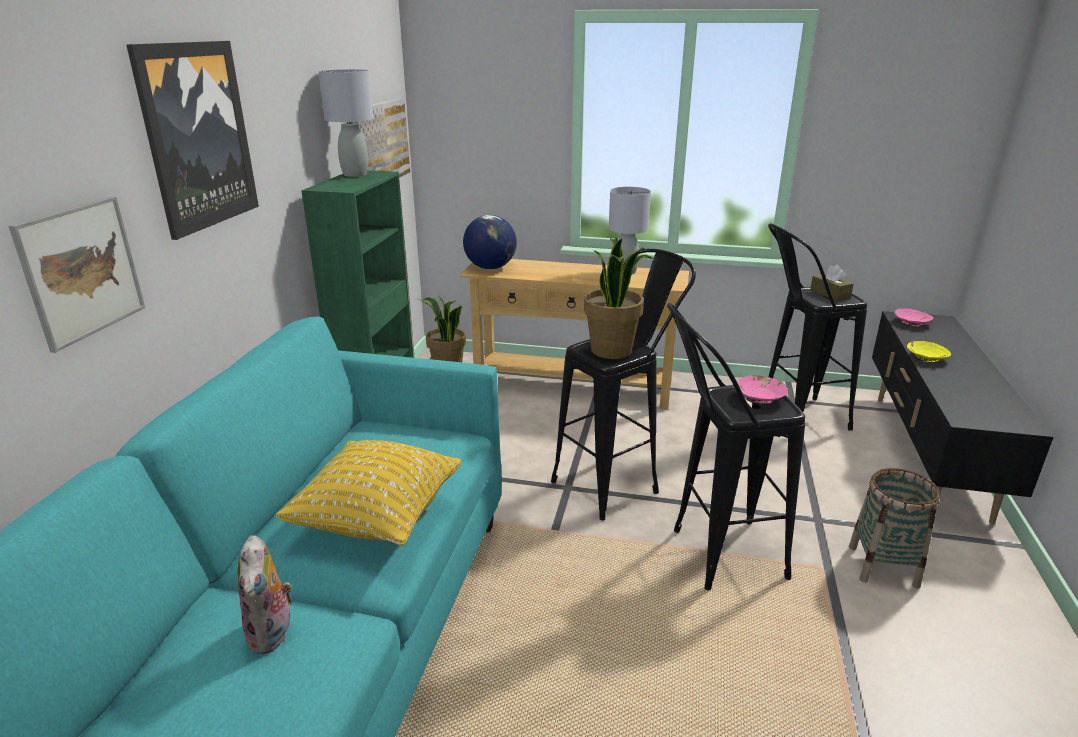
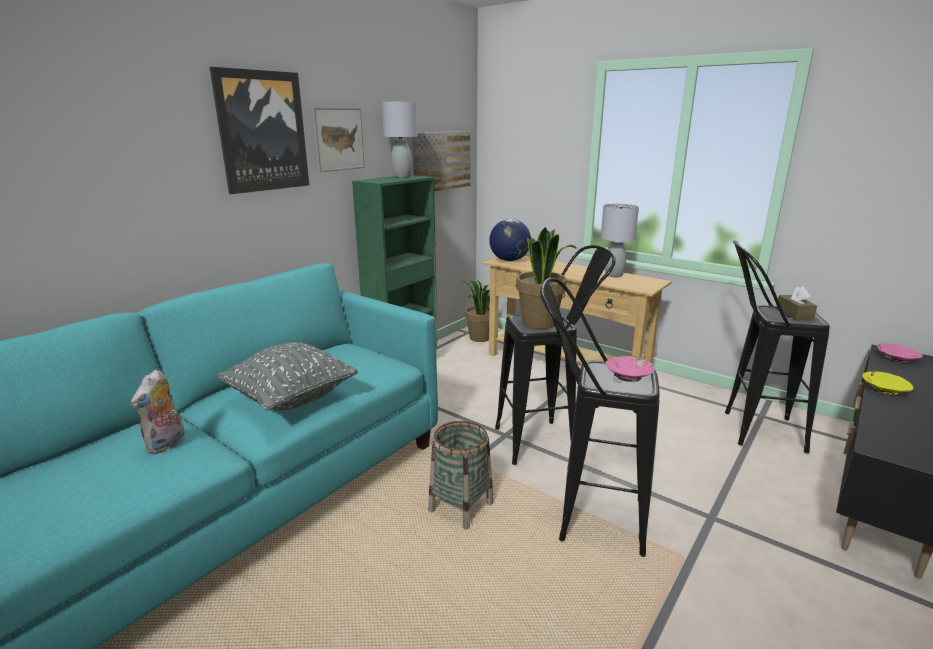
camera: 25 degrees right, 5 degrees down
(82, 271) = (153, 200): picture -> picture (339, 139)
(378, 518) = (291, 398): yellow pillow -> grey pillow
(883, 566) = (752, 576): basket -> basket (461, 507)

